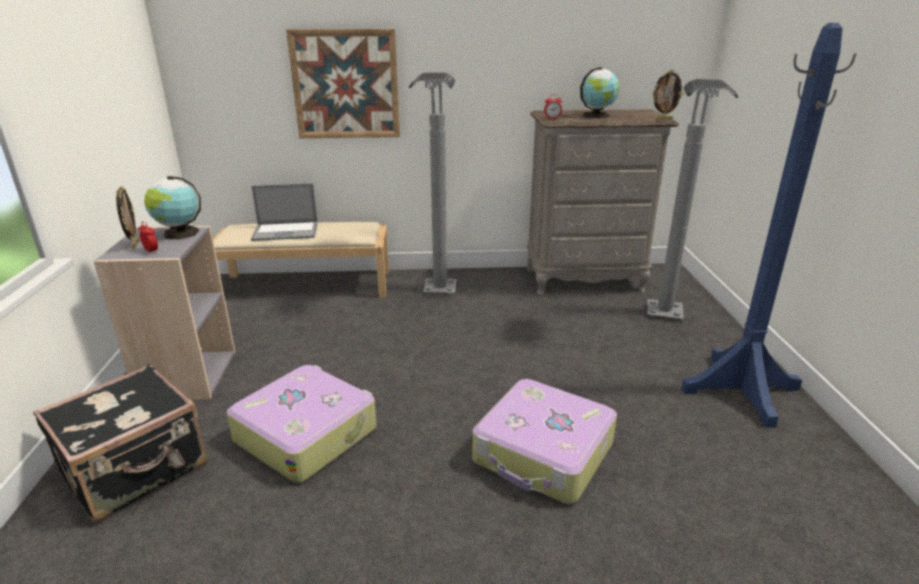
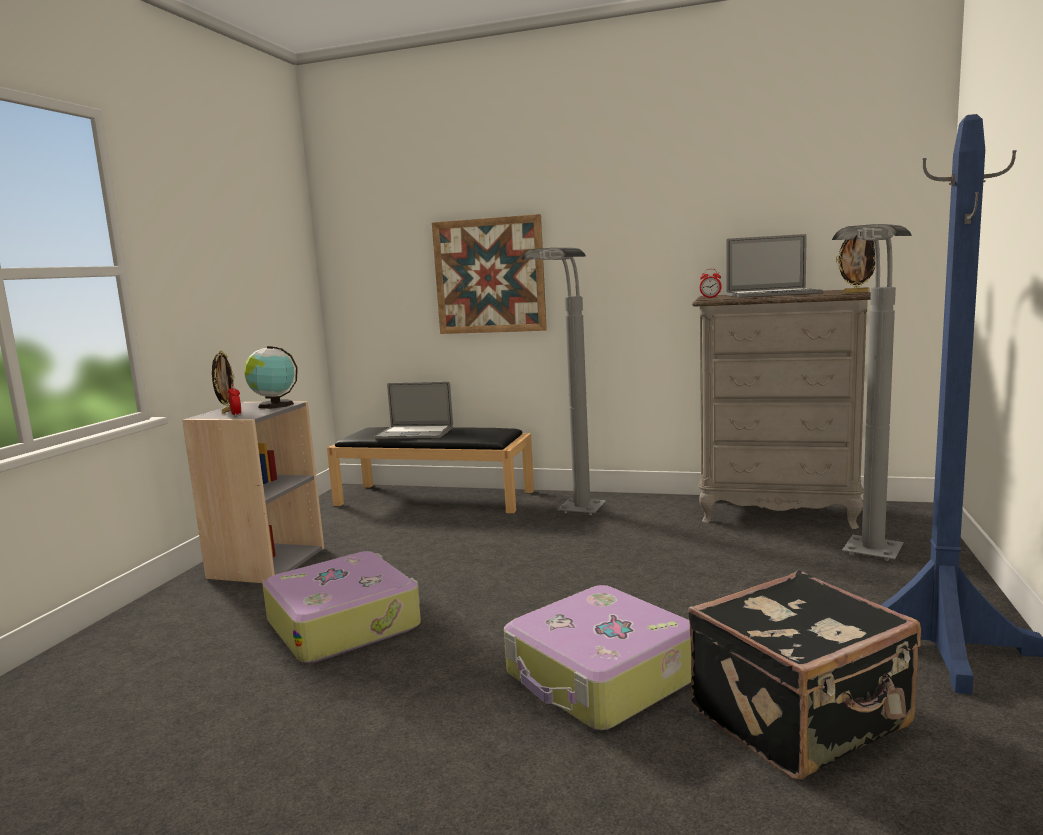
camera: 20 degrees right, 15 degrees down
(136, 470) = (166, 632): black suitcase -> black suitcase (802, 719)
(307, 285) = (435, 498): beige bench -> black bench
(597, 115) = (772, 294): globe -> laptop

